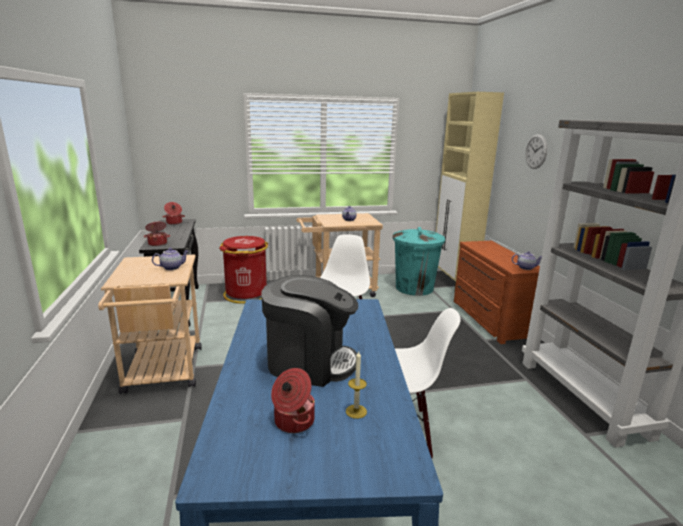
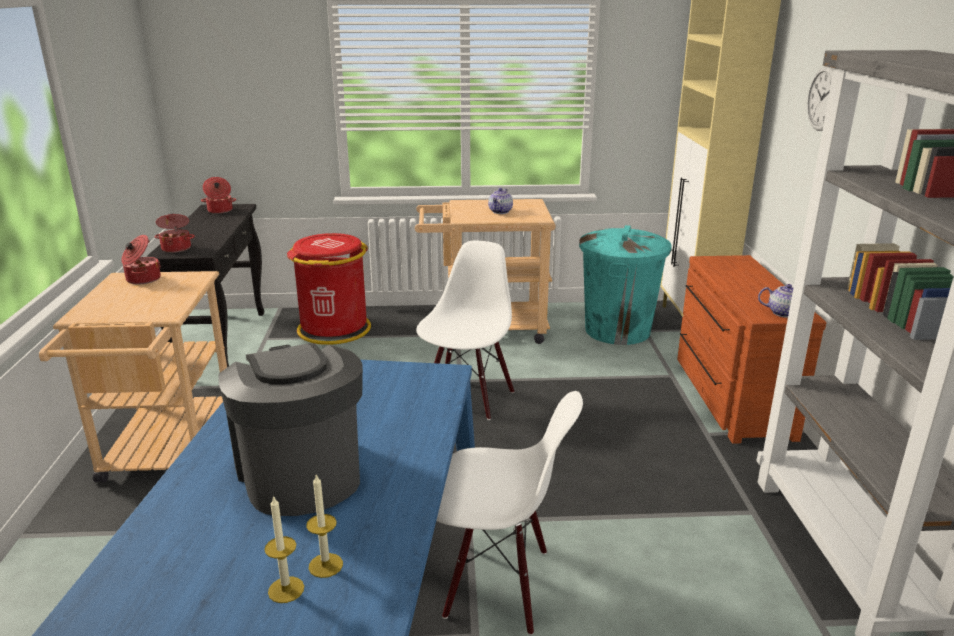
camera: 10 degrees right, 5 degrees up
(172, 267) = (171, 294): teapot -> none
(293, 421) = (221, 573): cooking pot -> cooking pot (142, 279)
(309, 362) = (300, 473): coffee machine -> coffee machine turned 135 degrees counterclockwise
(339, 427) = (286, 589): none -> candle

